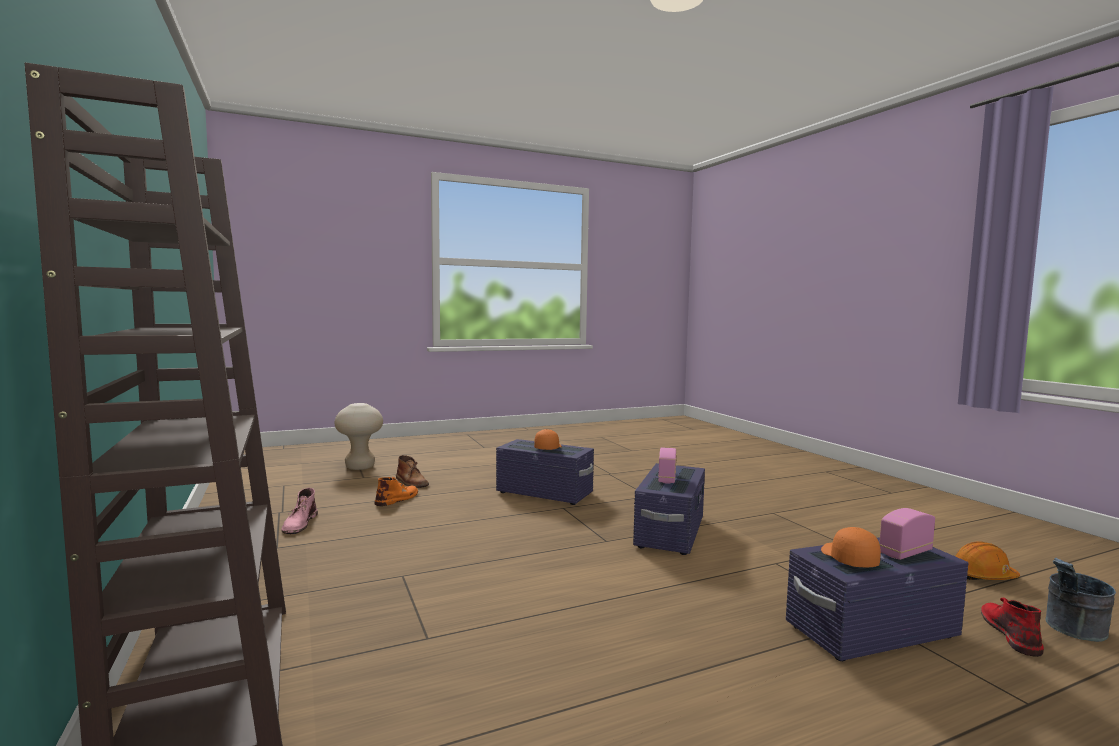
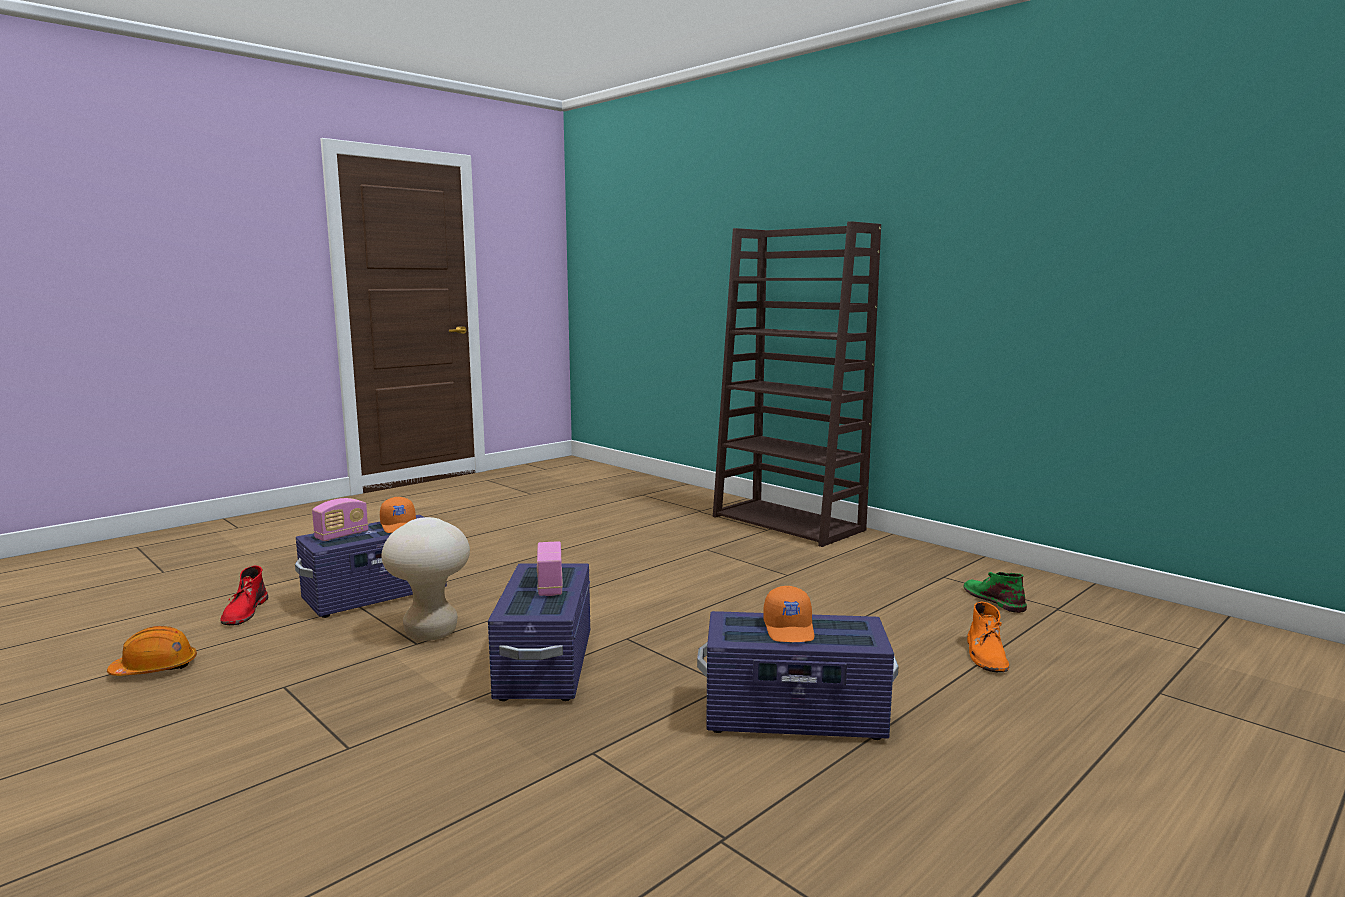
camera: 160 degrees right, 5 degrees up
(299, 524) = (993, 599): pink boot -> green boot
(360, 467) = (1252, 722): beige stool -> beige stool (431, 633)
(411, 482) = (1055, 697): brown boot -> none
(1072, 631) = (178, 621): grey bucket -> none

